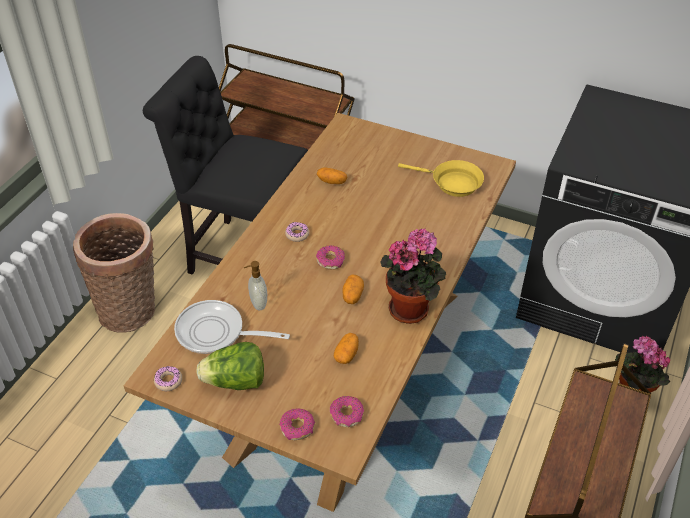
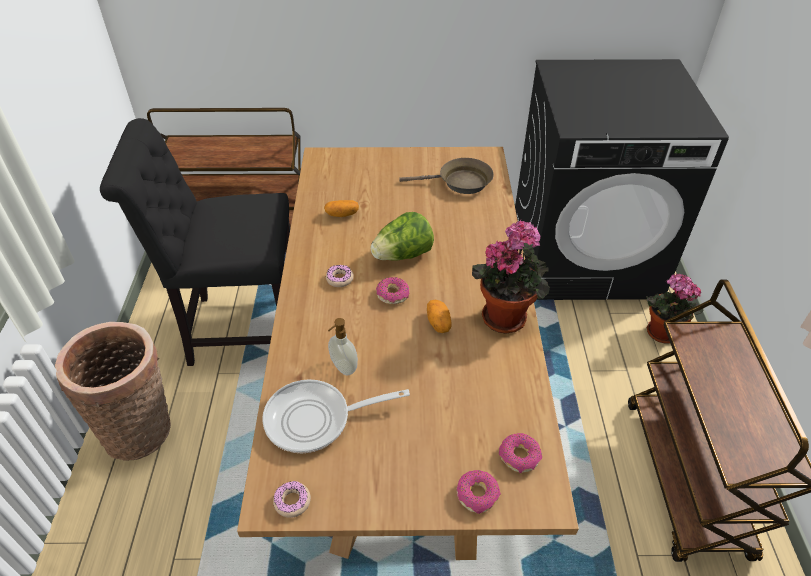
camera: 25 degrees left, 0 degrees up
(235, 381) = (373, 469): lettuce -> lettuce (403, 255)
(346, 354) = (474, 388): potato -> none
(452, 183) = (460, 182): yellow frying pan -> brown frying pan

